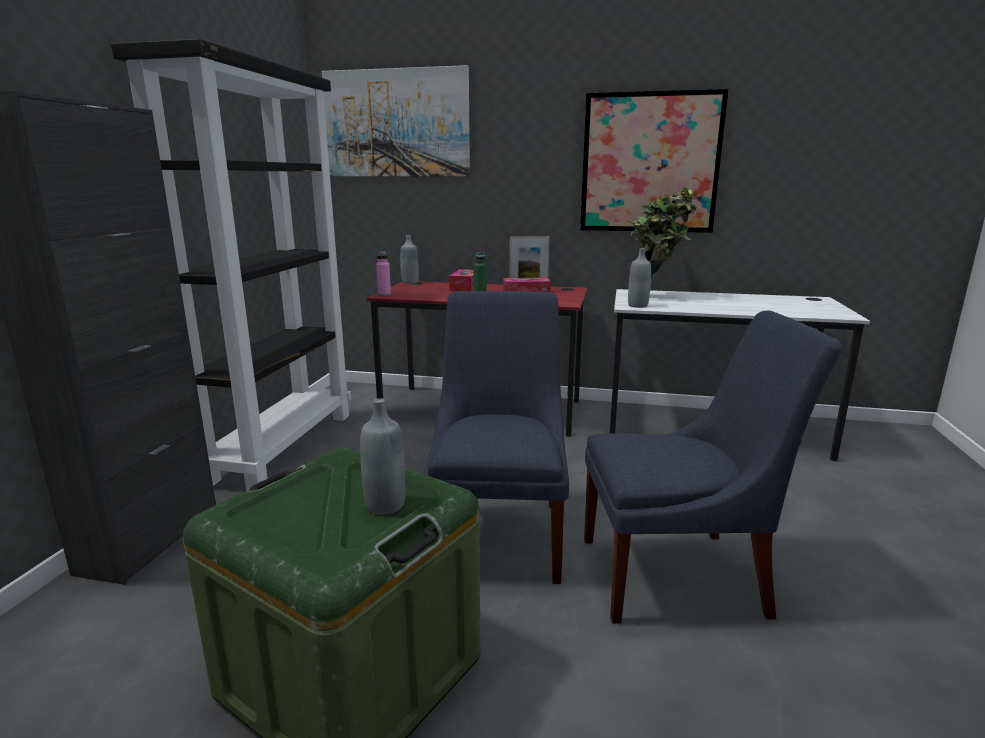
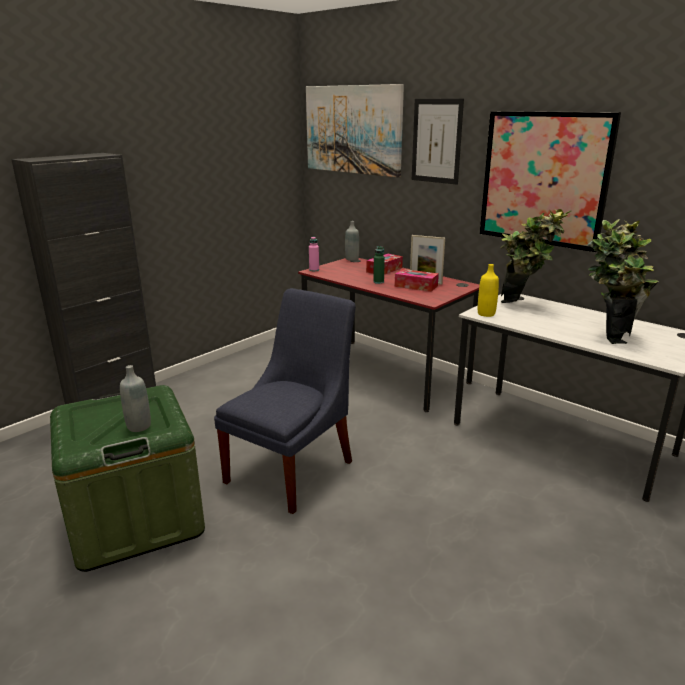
camera: 30 degrees right, 5 degrees up
(282, 445) = (229, 368): black bookcase -> none
(516, 131) = (436, 141): none -> picture
(637, 305) = (486, 314): grey bottle -> yellow bottle
(680, 575) = (376, 539): blue chair -> none
(764, 305) = (609, 334): none -> potted plant

